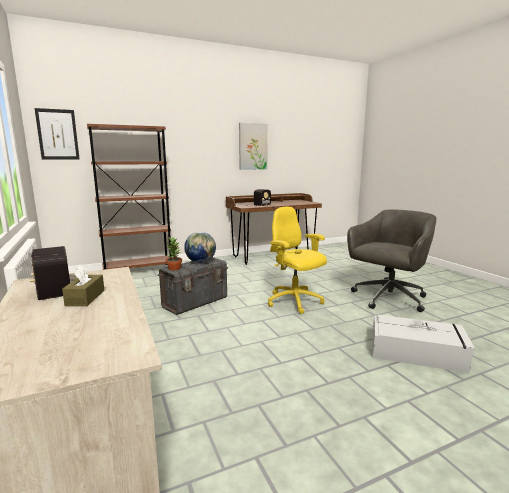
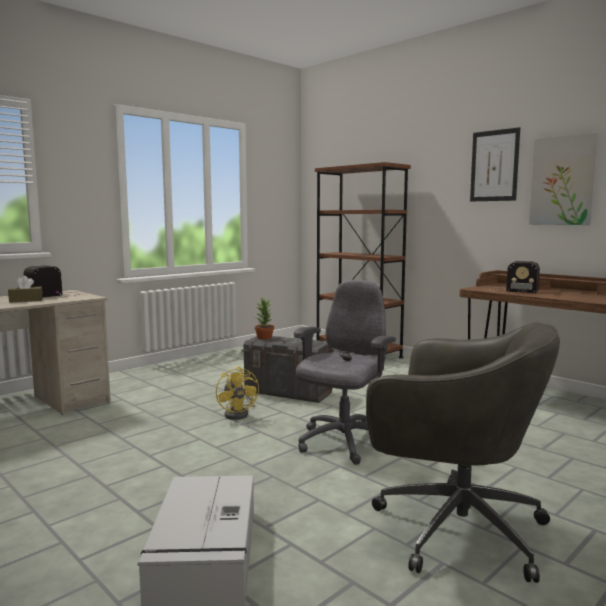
camera: 70 degrees right, 5 degrees down
(57, 134) = (321, 182): picture -> picture (494, 166)
(201, 262) = (299, 342): globe -> none
(223, 322) = (239, 414): none -> yellow fan
(295, 302) = (343, 443): yellow office chair -> grey office chair

